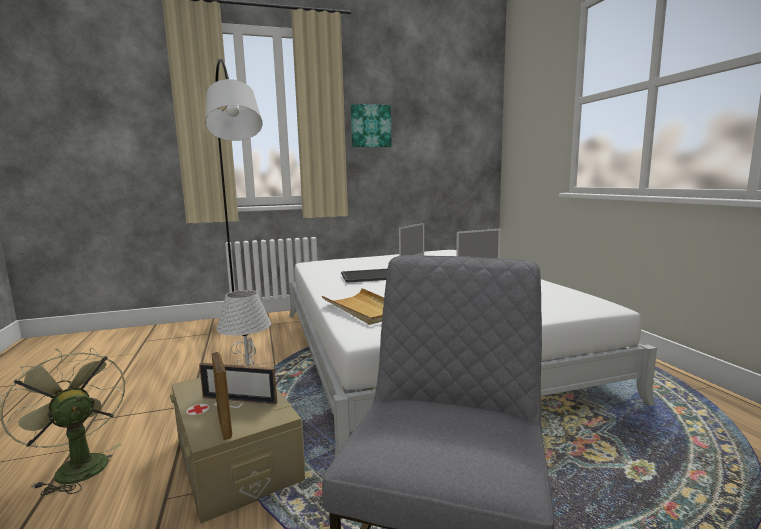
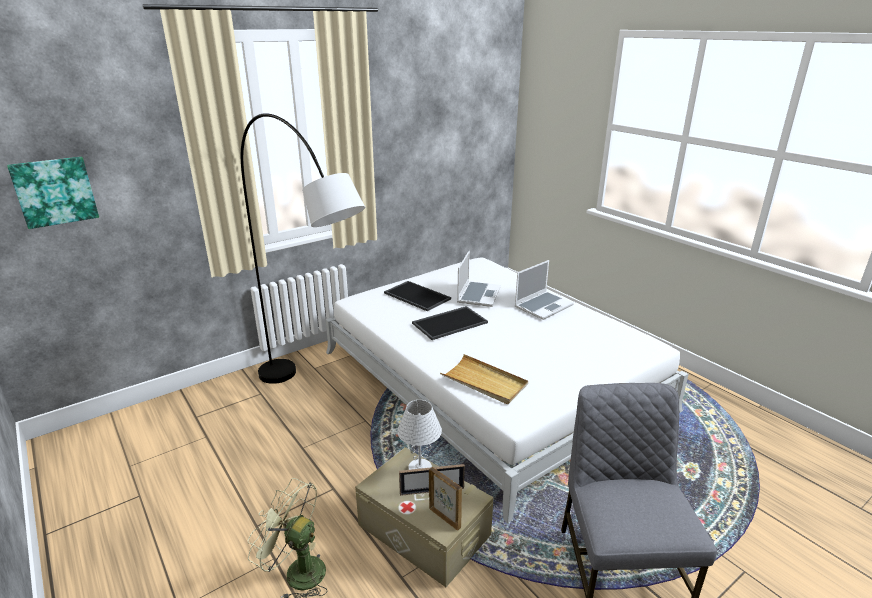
camera: 20 degrees left, 15 degrees up
(366, 262) = (416, 296): none -> tray
(370, 126) = (394, 135): picture -> picture (55, 191)

